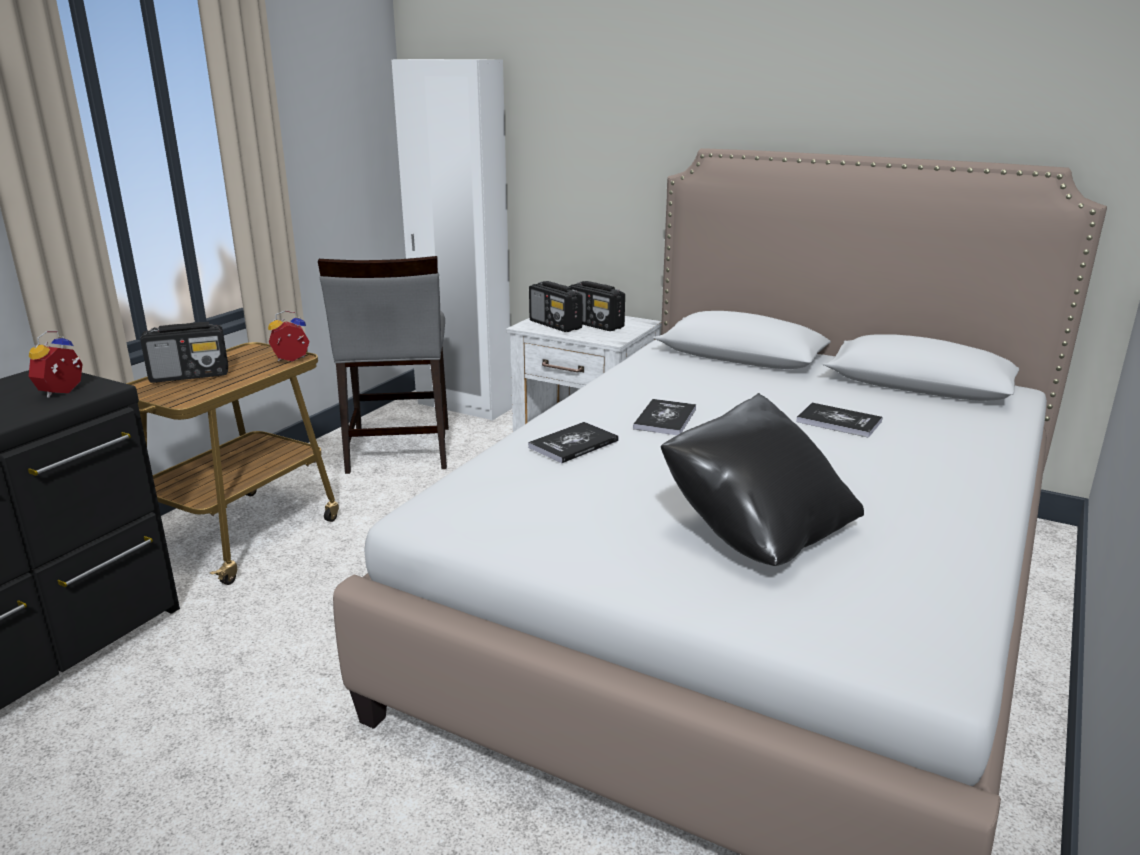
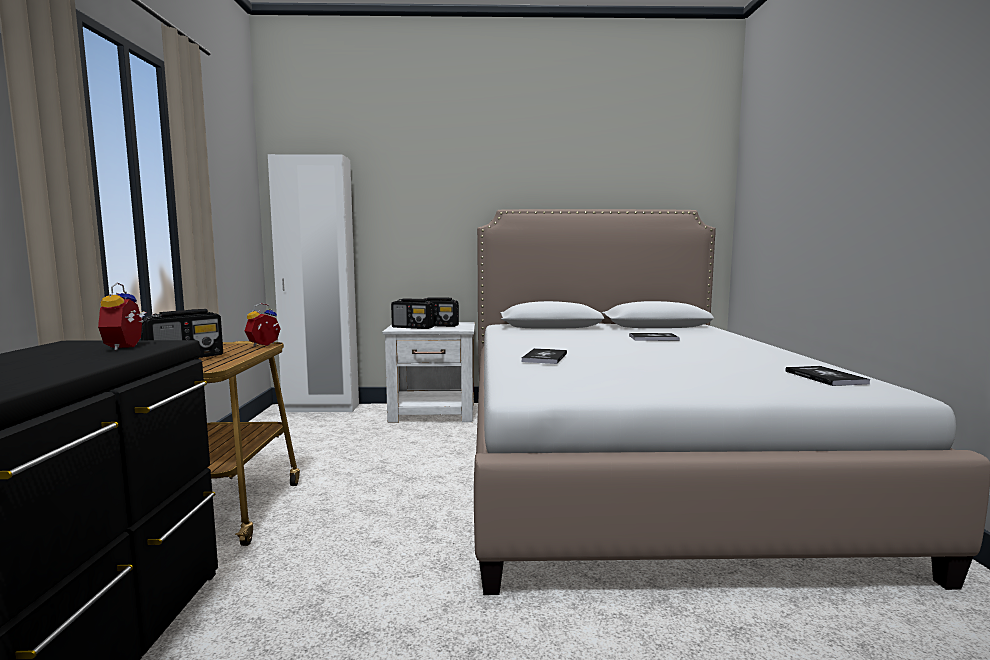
camera: 30 degrees left, 15 degrees down
(398, 450) = (299, 437): grey chair -> none
(665, 419) = (570, 345): book -> book (825, 377)
(756, 532) = (716, 370): black pillow -> none

